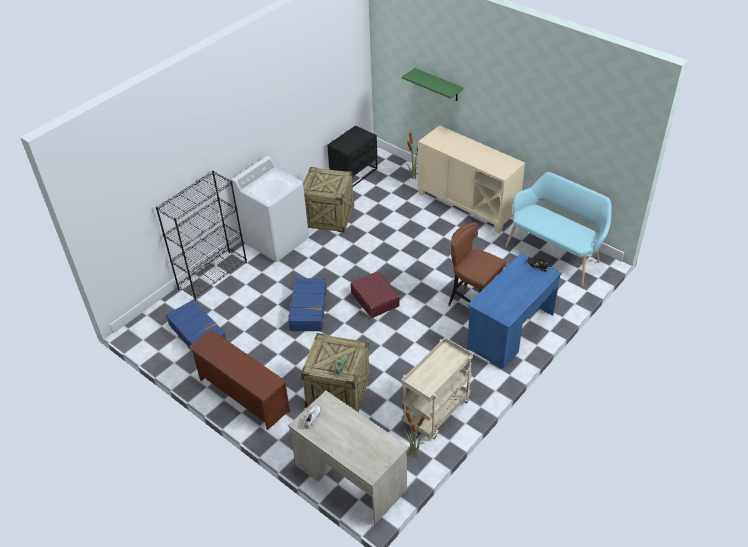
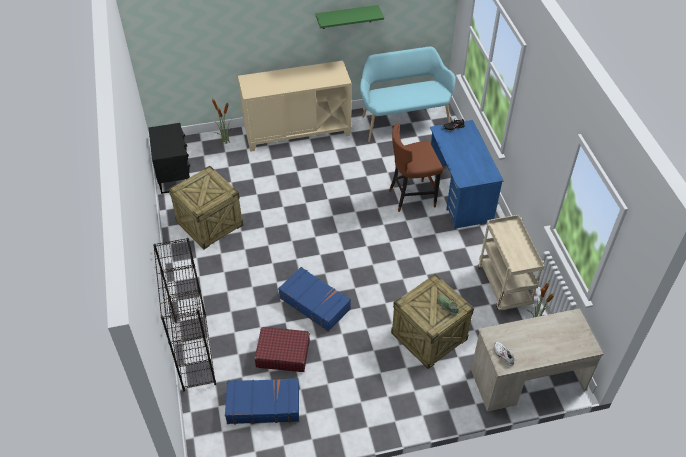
camera: 55 degrees left, 5 degrees up
(242, 395) = (375, 409): brown shoe rack -> none
(276, 240) = (199, 277): white washing machine -> none
(375, 299) = (347, 252): red suitcase -> red suitcase (282, 354)
(438, 85) = (227, 36): green shelf -> green shelf (347, 17)

